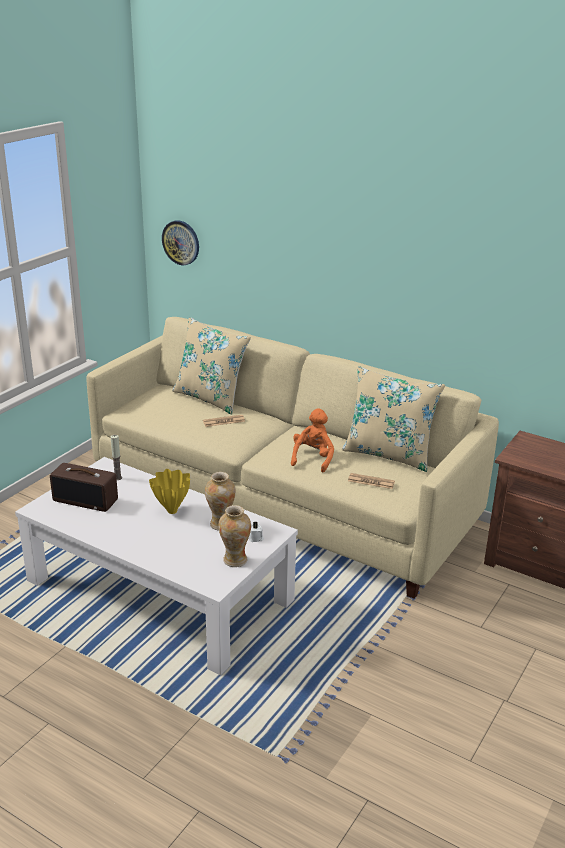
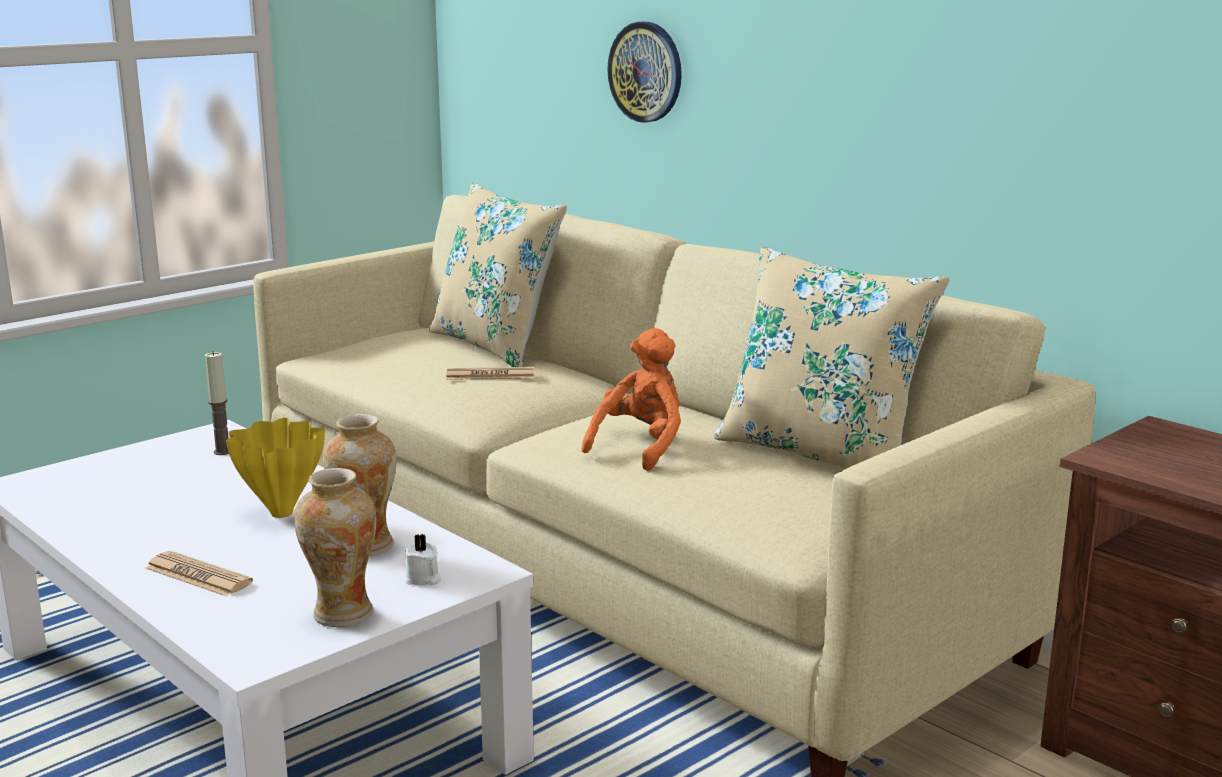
camera: 15 degrees right, 10 degrees down
(86, 500) = (127, 479): radio -> none
(181, 242) = (491, 57): wall clock -> wall clock (646, 72)
(371, 481) = (747, 493): newspaper -> newspaper (198, 575)

